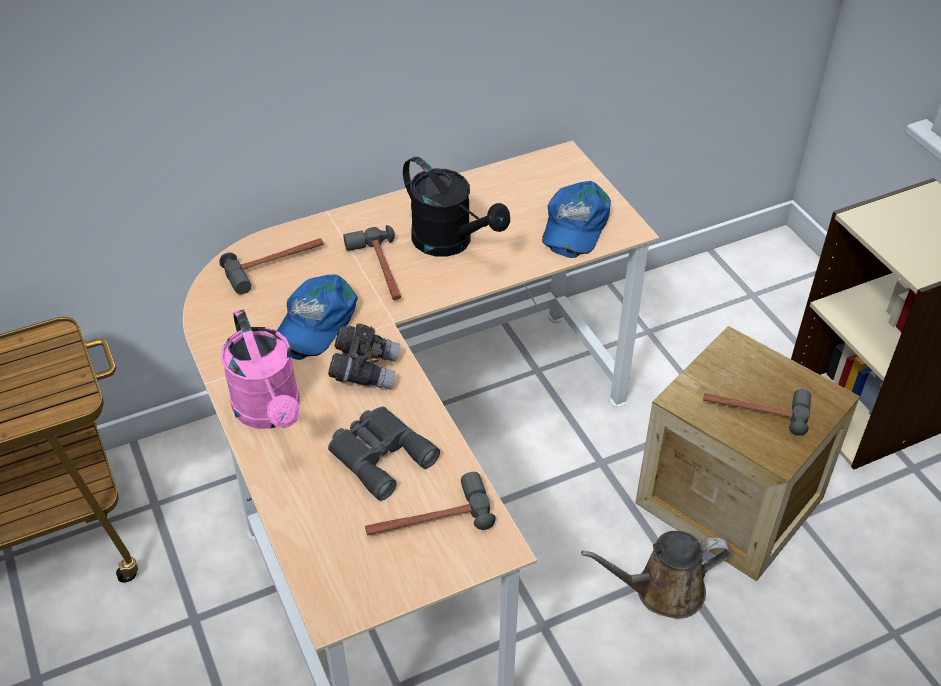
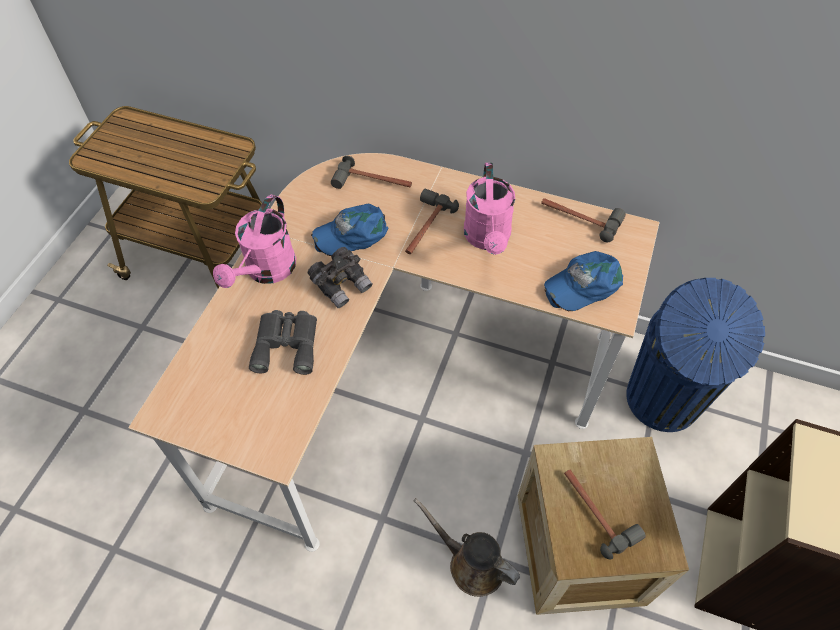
camera: 45 degrees right, 10 degrees up
(427, 519) = (263, 405): hammer -> hammer (579, 218)
(450, 243) = (488, 239): black watering can -> pink watering can
(661, 333) = (663, 401): none -> blue trash can

